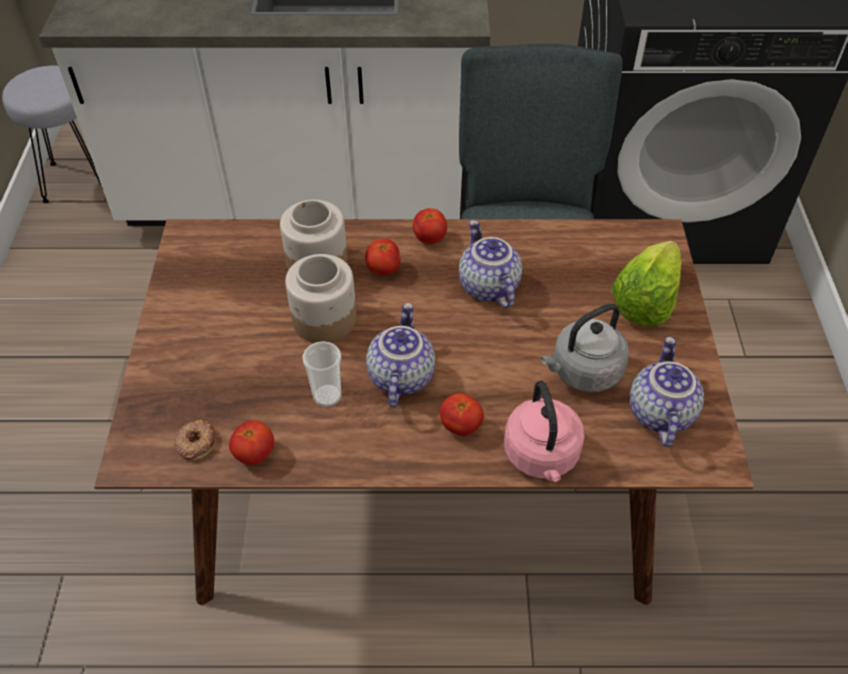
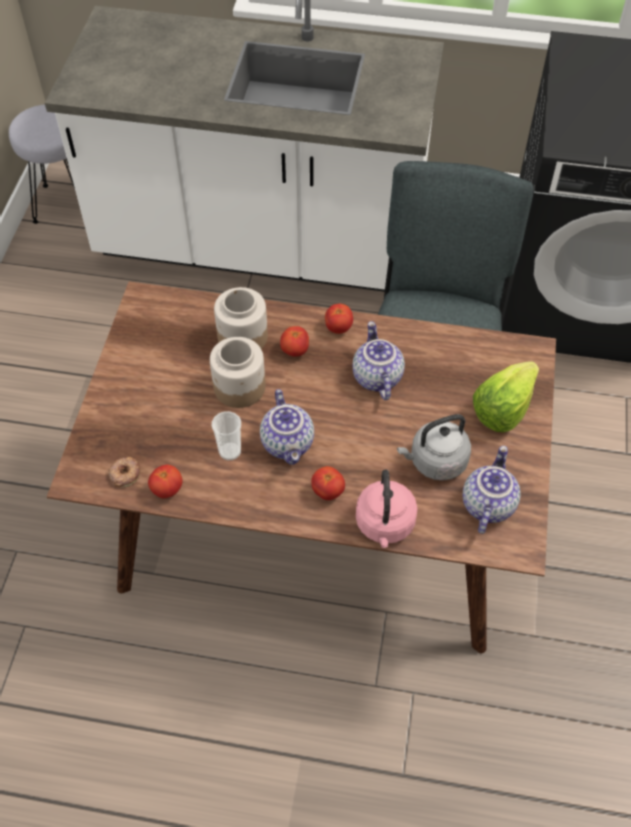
camera: 10 degrees right, 5 degrees up
(399, 376) = (289, 443): teapot -> teapot turned 150 degrees clockwise

